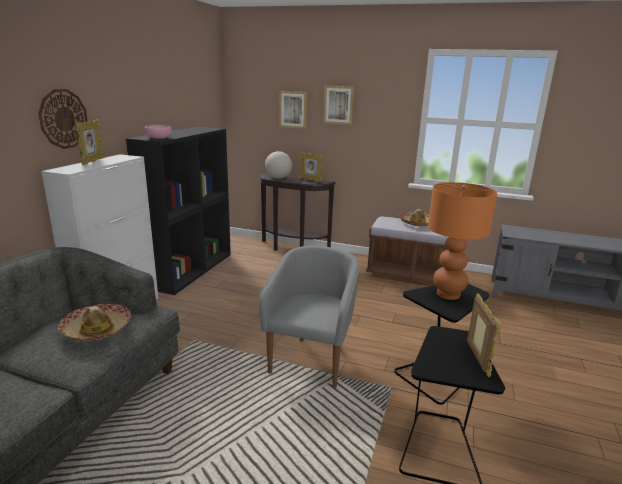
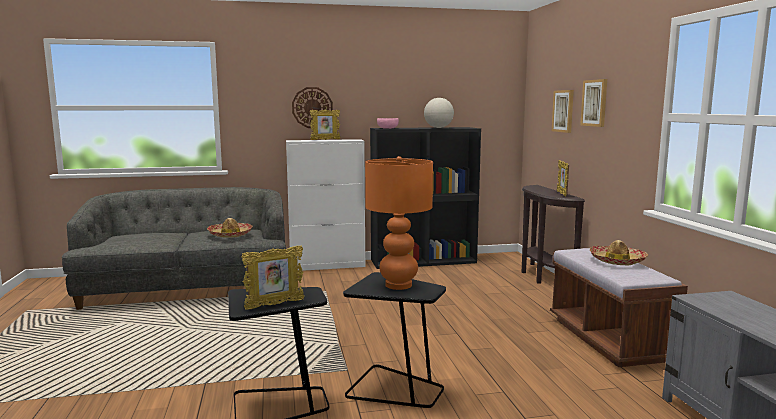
camera: 60 degrees right, 10 degrees down
(278, 178) = (536, 188): globe -> globe (438, 128)
(311, 360) = (349, 331): grey armchair -> none

